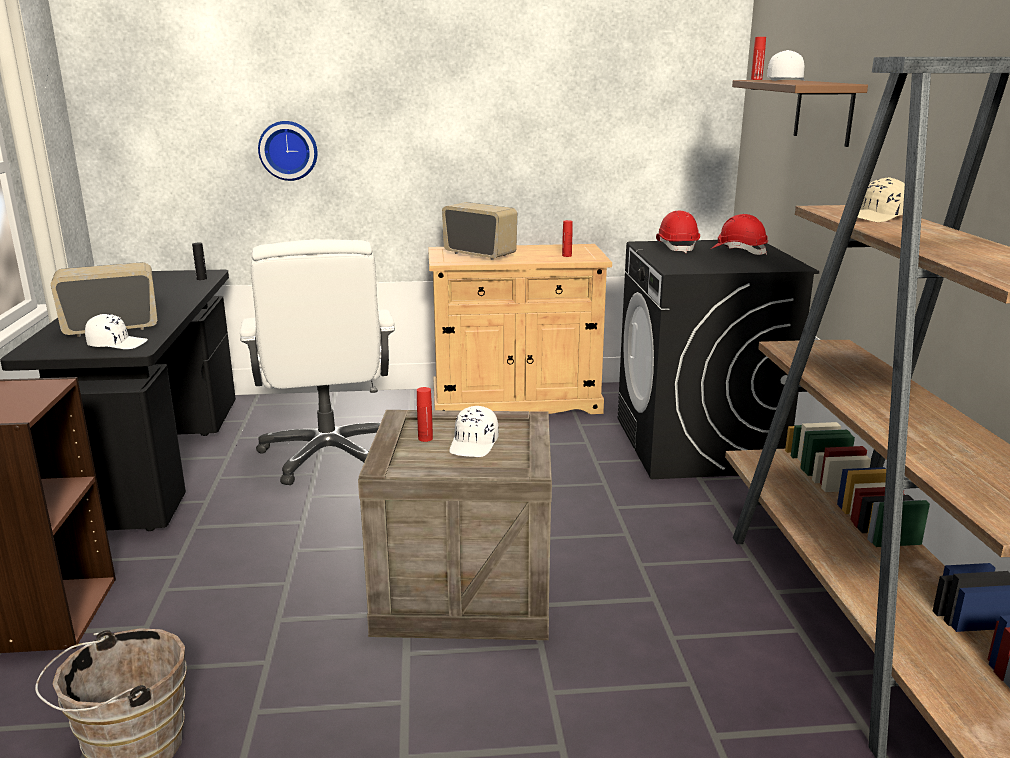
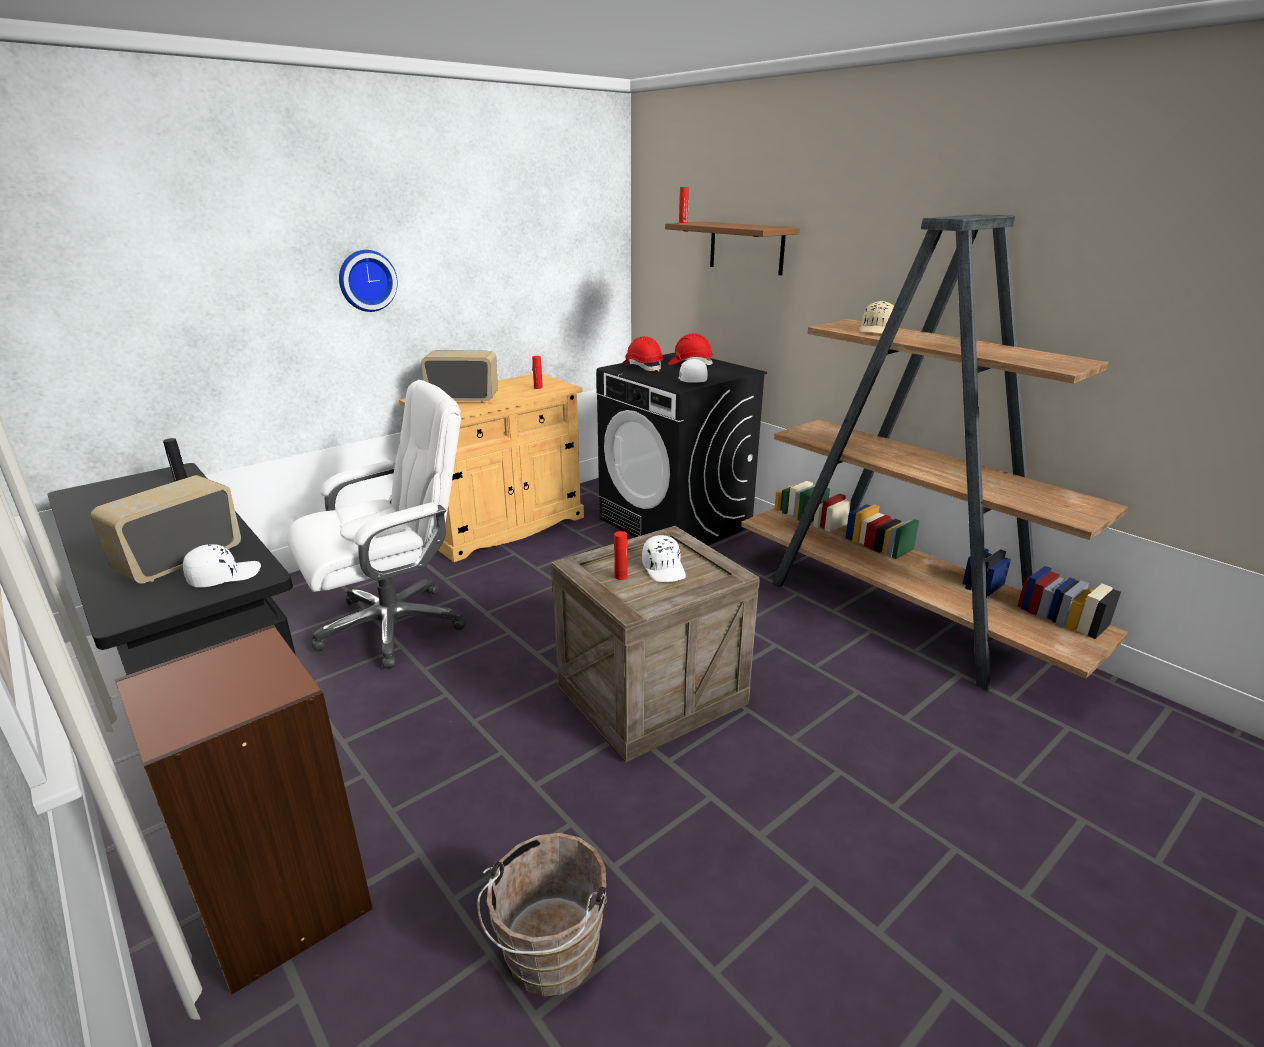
camera: 35 degrees left, 5 degrees up
(288, 150) = (236, 318): wall clock -> wall clock (366, 280)
(329, 455) = (394, 625): white office chair -> white office chair turned 75 degrees counterclockwise
(785, 81) = (720, 224): white cap -> white cap (691, 380)

